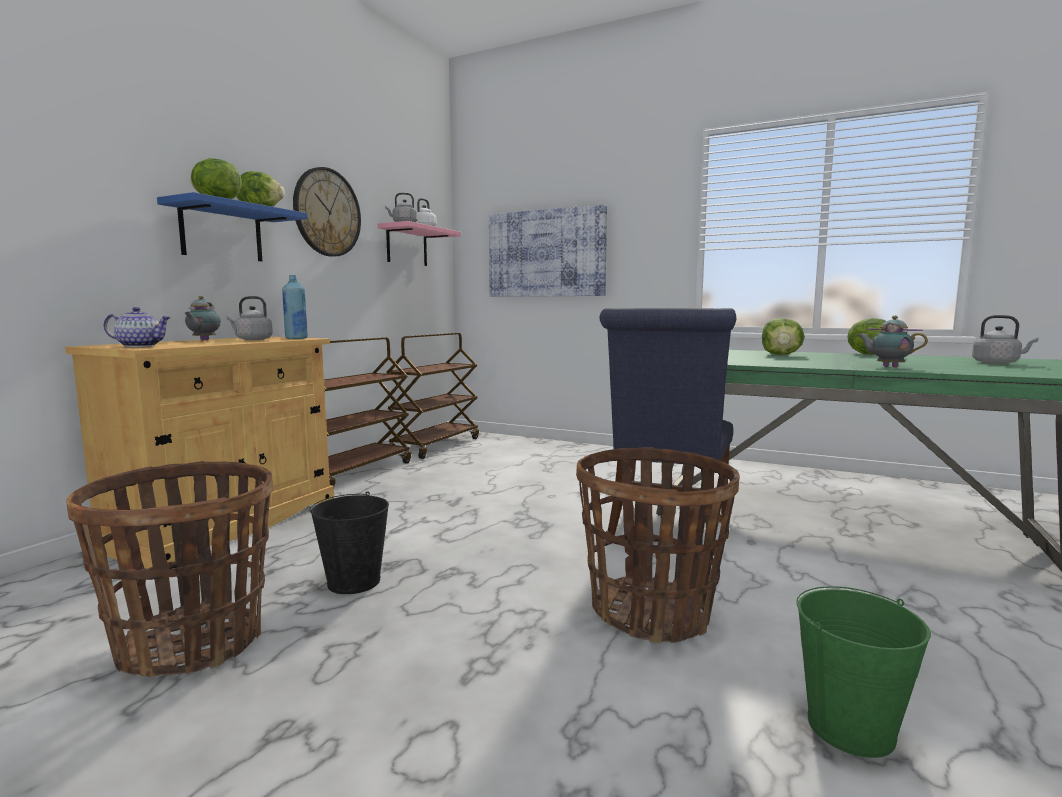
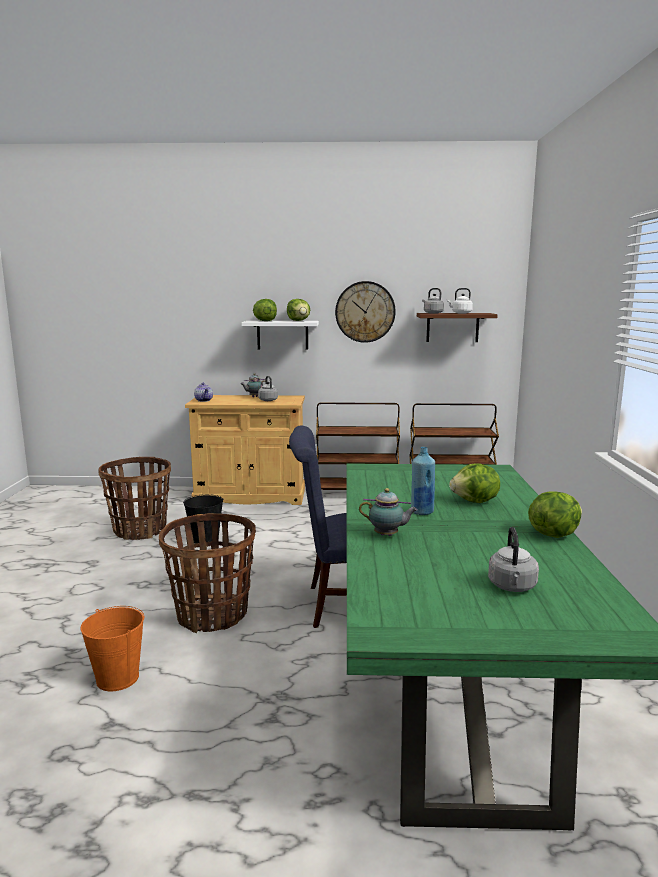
camera: 65 degrees right, 5 degrees up
(222, 233) = (282, 335): blue shelf -> white shelf
(296, 338) = (286, 402): blue bottle -> blue bottle (422, 512)
(407, 246) = (452, 327): pink shelf -> brown shelf
(547, 254) = (554, 340): picture -> none
(851, 728) = (117, 678): green bucket -> orange bucket
(887, 367) = (387, 535): teapot -> teapot turned 90 degrees clockwise

